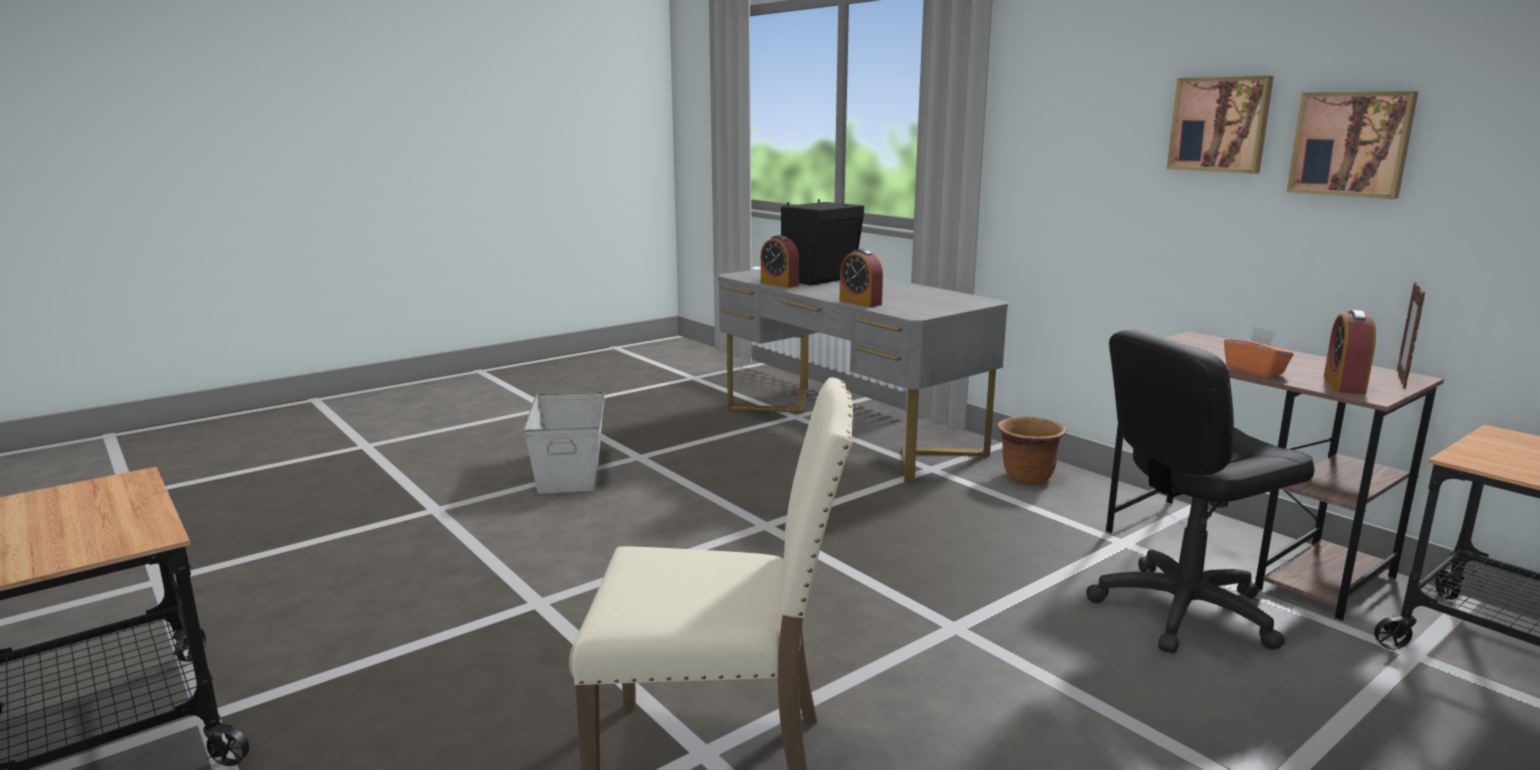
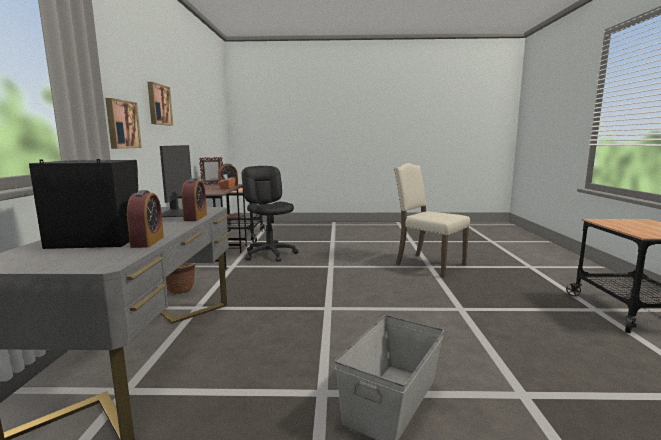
camera: 140 degrees left, 5 degrees down
(908, 302) = (176, 213): none -> monitor
(1183, 610) = (270, 254): black office chair -> black office chair turned 135 degrees counterclockwise
(1351, 144) = (180, 115): picture -> picture (122, 124)

